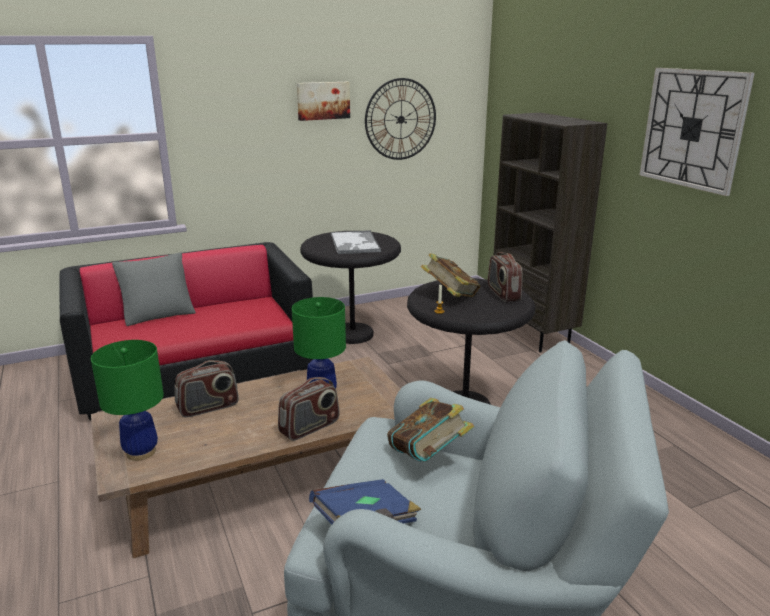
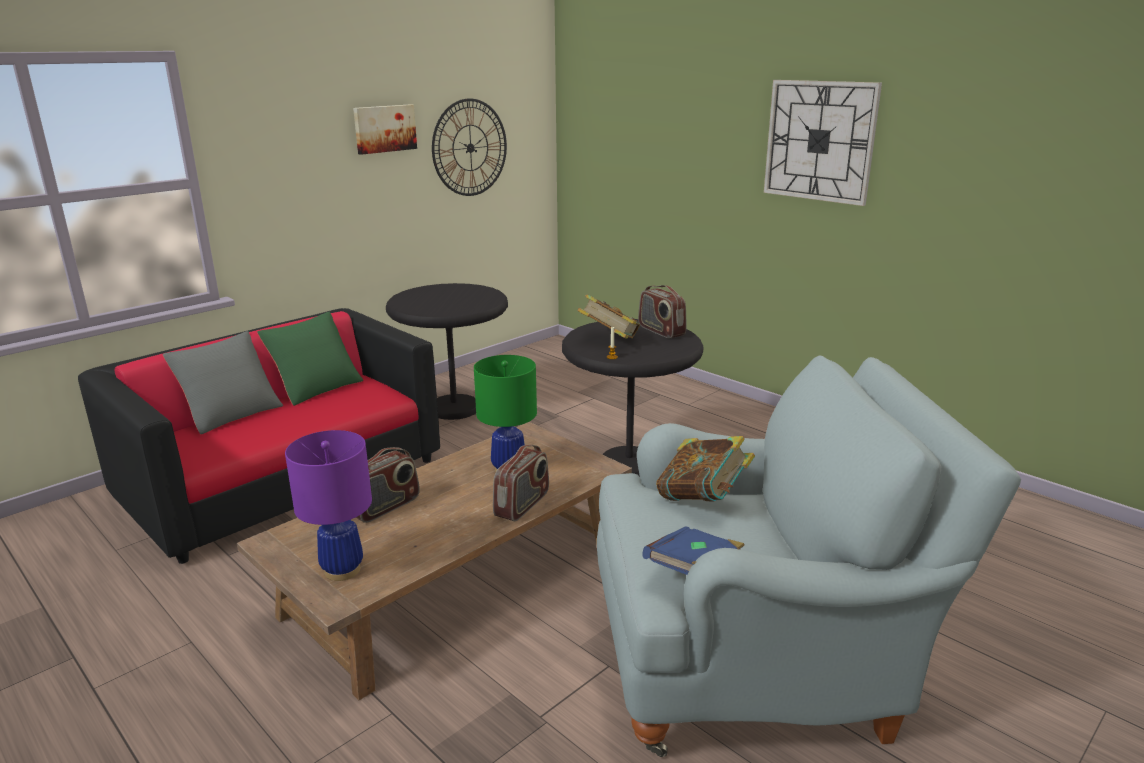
camera: 20 degrees left, 0 degrees up
(141, 452) = (343, 570): green table lamp -> purple table lamp
(229, 302) = (316, 387): none -> green pillow
(355, 243) = (452, 298): tray -> none
(533, 334) = (651, 378): brown bookcase -> none

